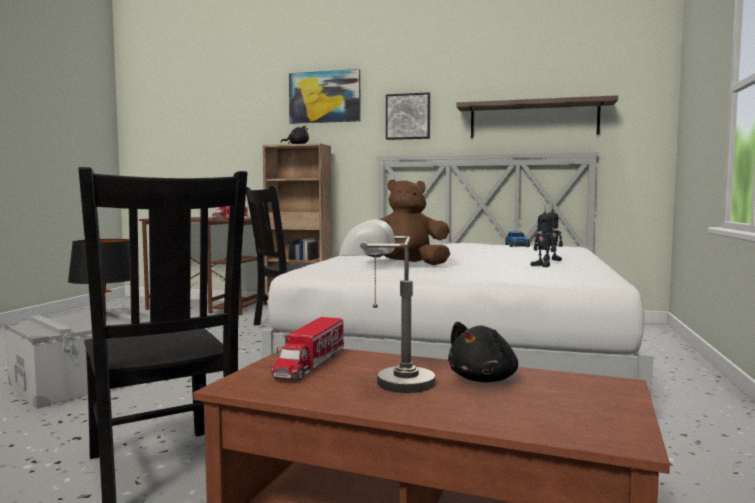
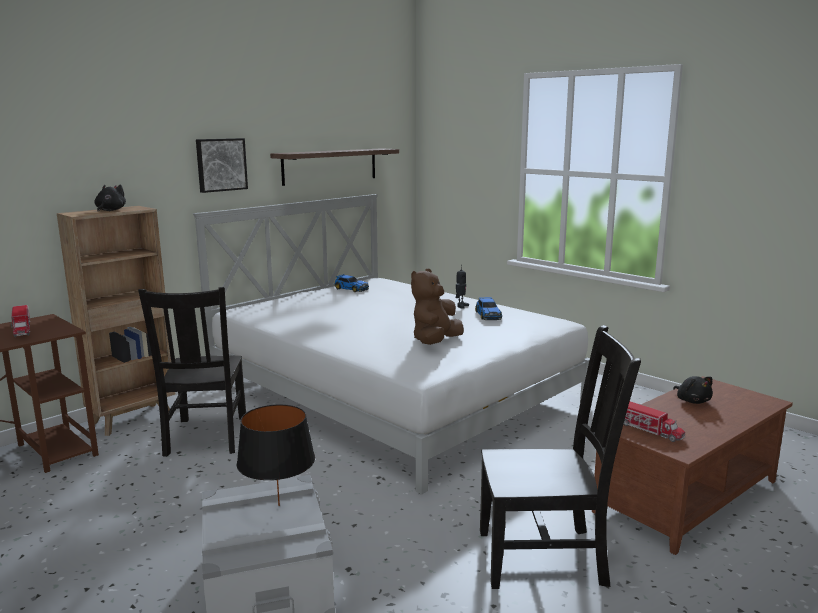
camera: 60 degrees left, 10 degrees up
(324, 97) = (116, 140): picture -> none
(385, 383) = (691, 420): grey table lamp -> none
(542, 265) = (488, 315): toy robot -> toy car

